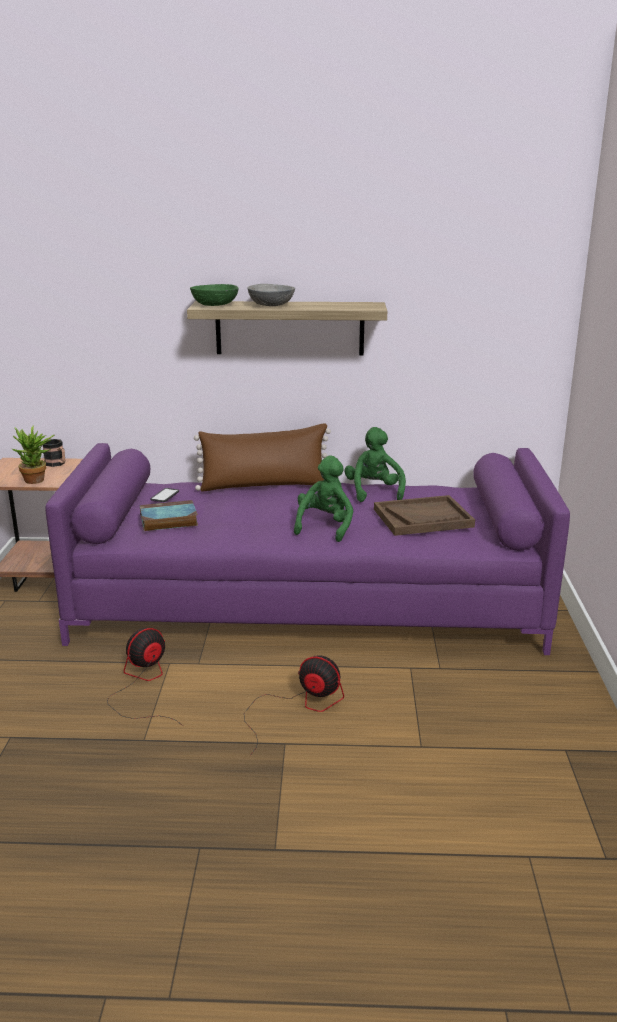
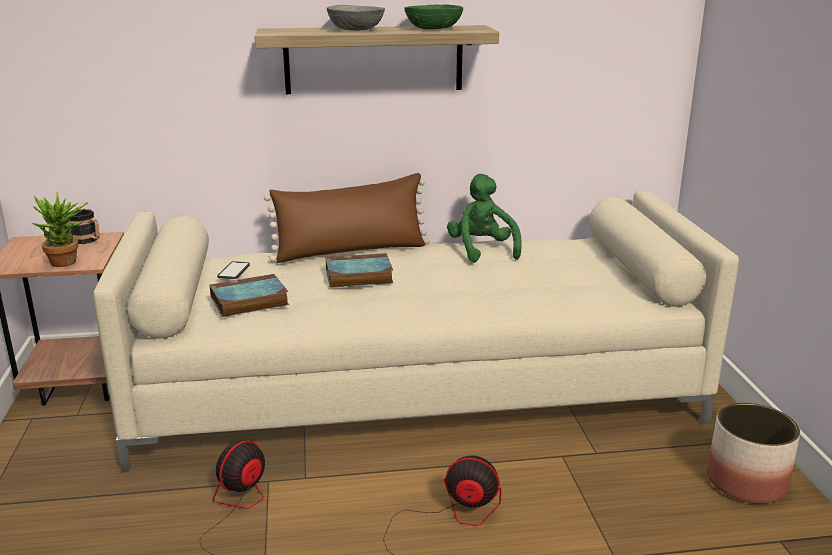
camera: 10 degrees left, 0 degrees up
(215, 305) = (286, 31): green bowl -> green bowl (434, 29)
(260, 506) = (357, 276): none -> book
(309, 605) = (417, 389): purple sofa -> beige sofa
(325, 526) = (444, 294): green plush toy -> none
(423, 518) = (554, 276): brown tray -> none
(558, 704) = (746, 483): none -> planter

